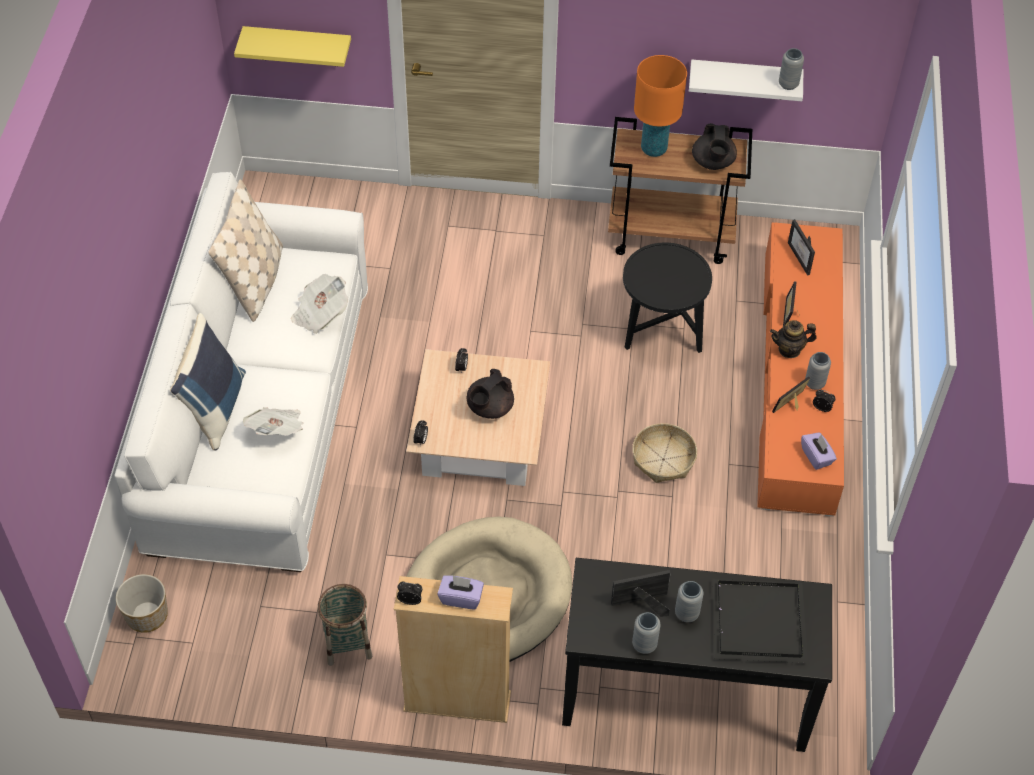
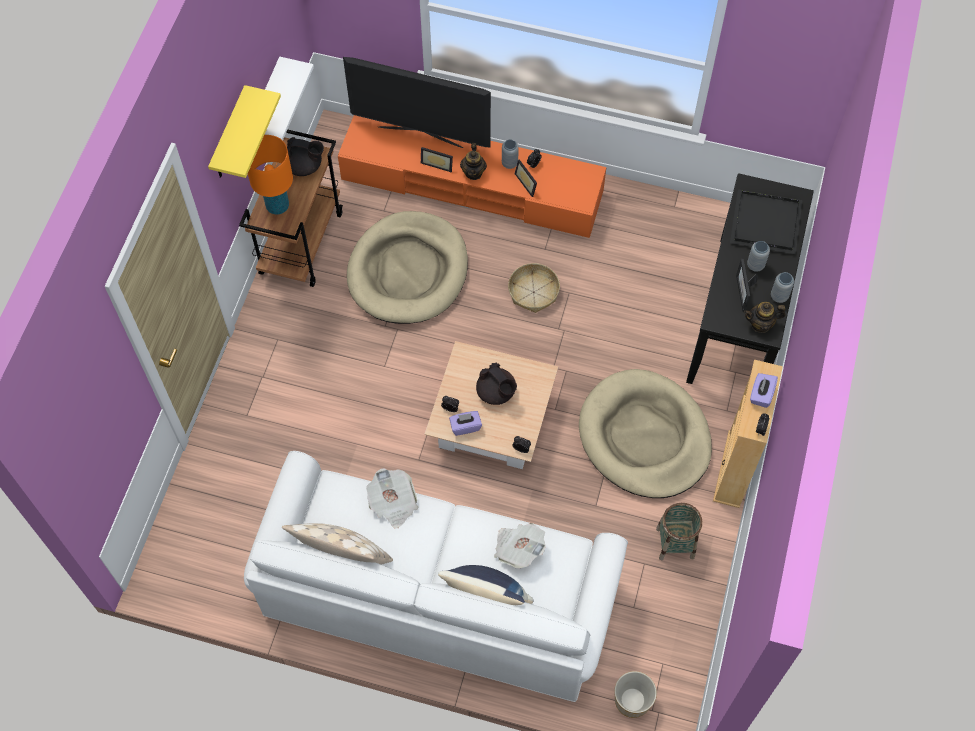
camera: 80 degrees left, 10 degrees up
(298, 46) = (114, 458): yellow shelf -> yellow shelf (229, 136)
(596, 625) = (760, 324): none -> teapot
(660, 335) = (408, 271): black side table -> beige dog bed
(788, 84) = (296, 70): grey vase -> none
(803, 258) = (381, 143): picture frame -> none
(816, 457) = (578, 178): purple tissue box -> purple tissue box (465, 426)
(825, 292) = (420, 136): none -> television

